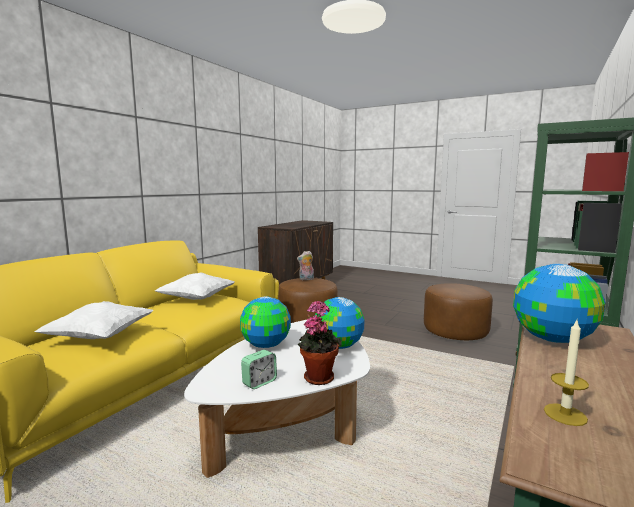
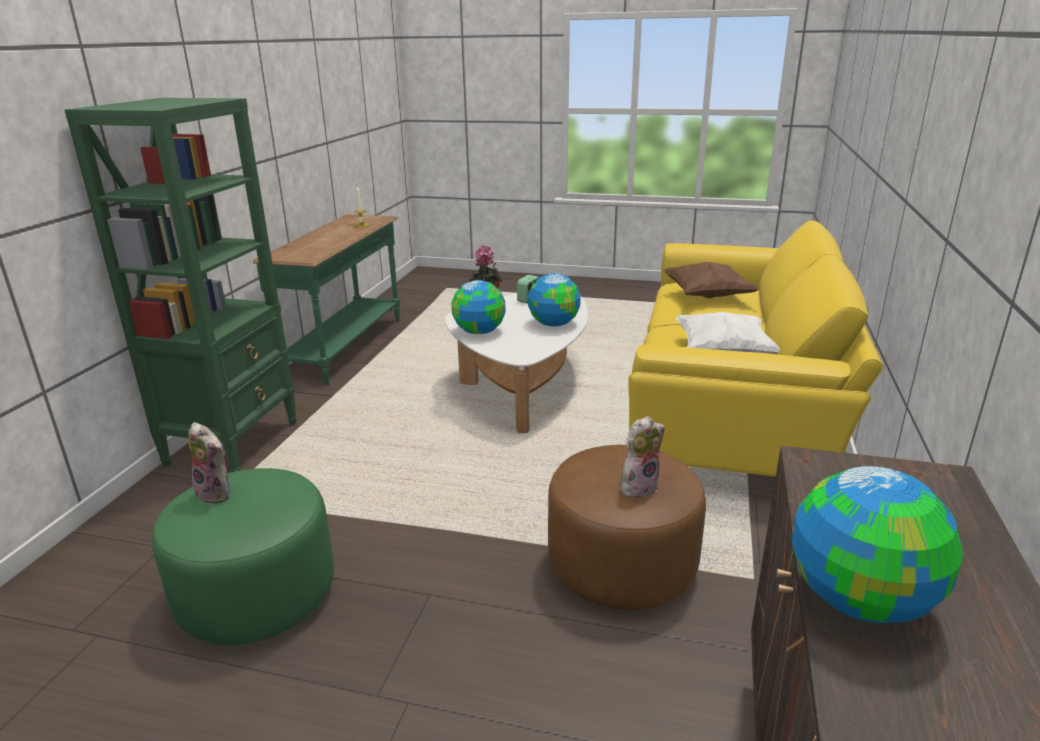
camera: 165 degrees right, 15 degrees up
(100, 337) = (707, 296): white pillow -> brown pillow
(455, 331) = (257, 595): brown ottoman -> green ottoman
(470, 290) = (217, 493): none -> plush toy
(551, 339) = (323, 248): globe -> globe (861, 600)

